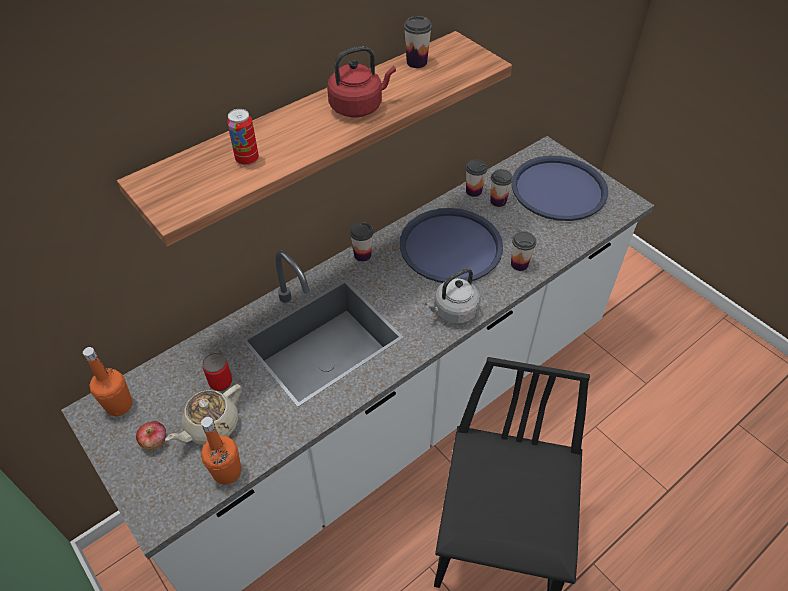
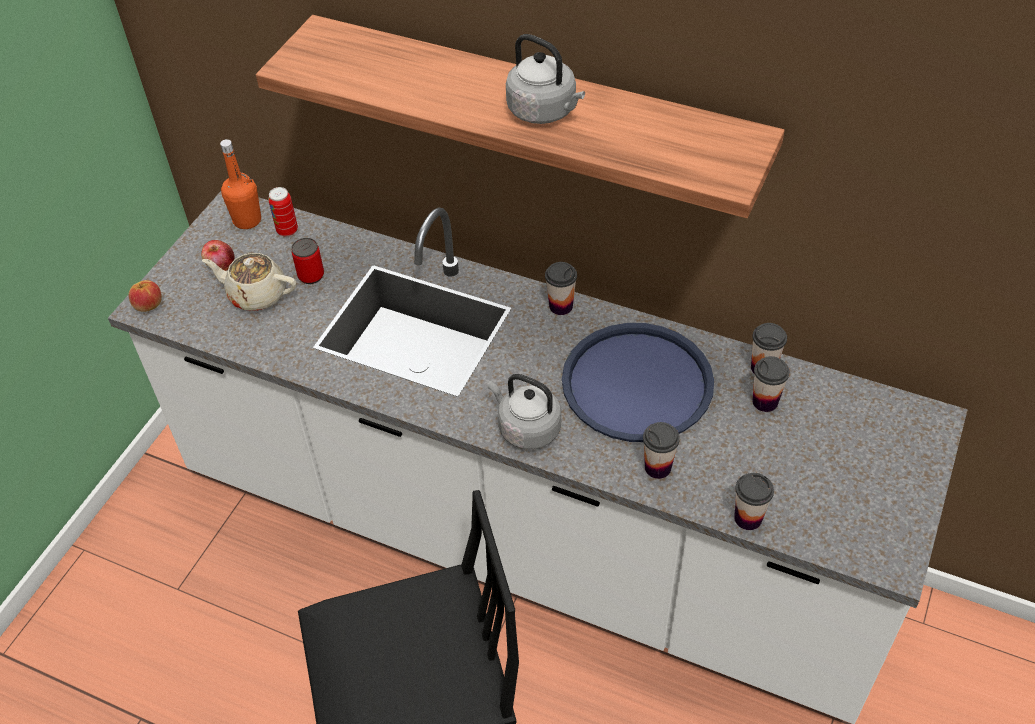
camera: 65 degrees right, 0 degrees up
(156, 514) = (148, 305): none -> apple
(227, 472) = (212, 331): orange bottle -> none
(247, 160) = (394, 75): can -> can (287, 230)
(359, 106) = (544, 111): red kettle -> grey kettle
(416, 62) = (675, 122): cup -> cup (748, 518)
(559, 189) = (850, 463): blue tray -> none

